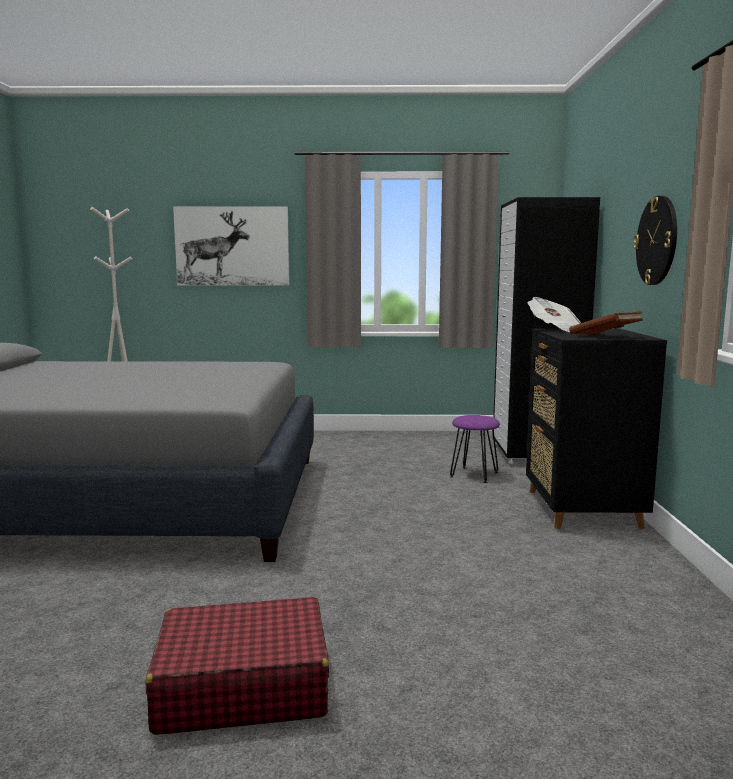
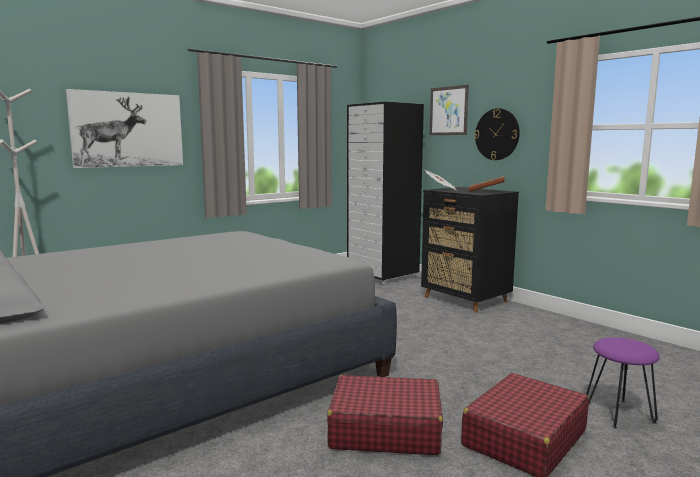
camera: 40 degrees left, 0 degrees up
(148, 610) = (385, 430): none -> red suitcase
(473, 474) = (377, 294): purple stool -> purple stool (618, 413)
(620, 205) = (448, 111): none -> picture

